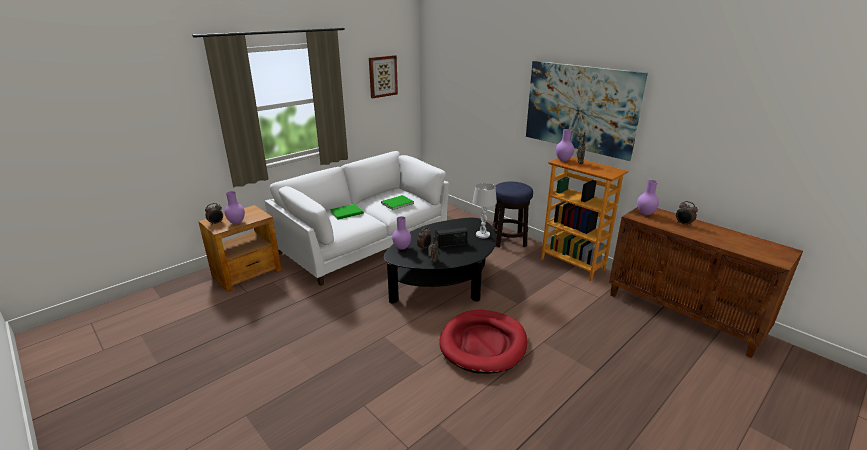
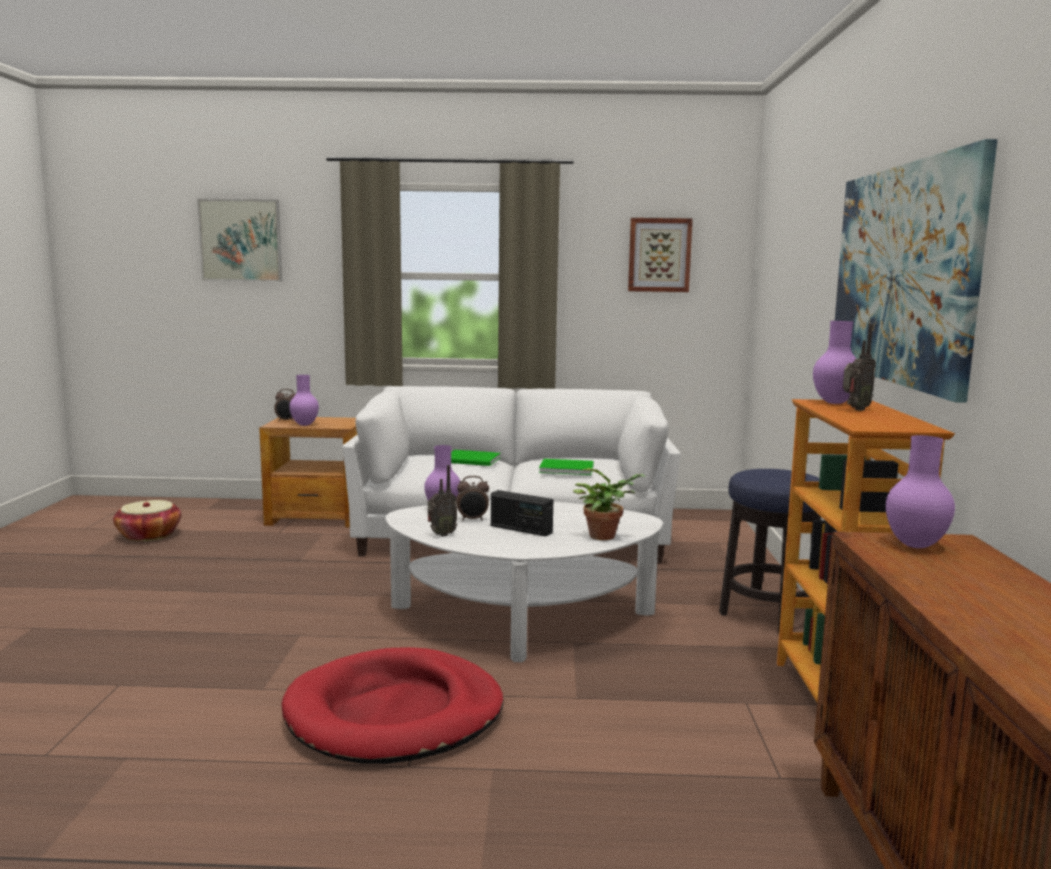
camera: 45 degrees right, 15 degrees down
(126, 103) = (241, 240): none -> picture
(167, 332) = (149, 535): none -> basket
(445, 282) = (521, 618): black coffee table -> white coffee table
(483, 235) = (605, 536): white table lamp -> potted plant
(683, 224) = (984, 587): alarm clock -> none

